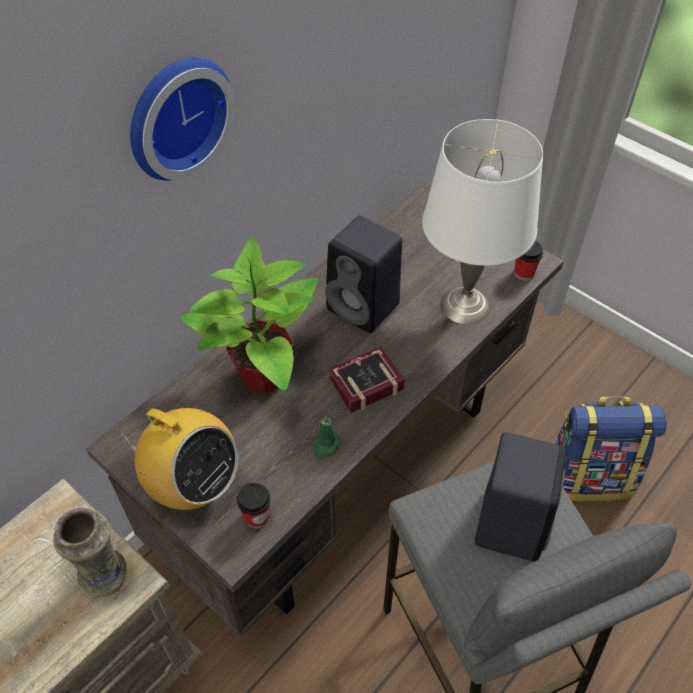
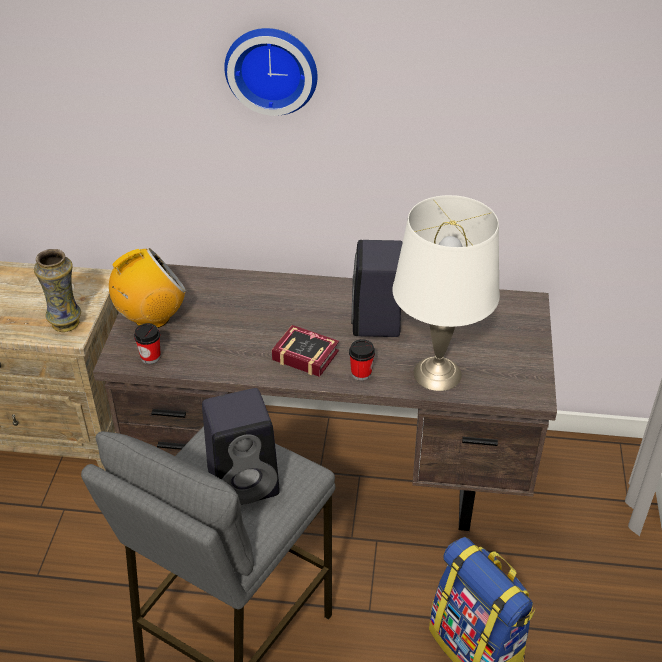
camera: 55 degrees right, 10 degrees down
(193, 484) = (151, 318): radio -> radio turned 120 degrees counterclockwise
(262, 375) = (264, 304): potted plant -> none
(326, 446) = (233, 361): green candle -> none
(524, 273) = (512, 393): cup -> cup (361, 373)

